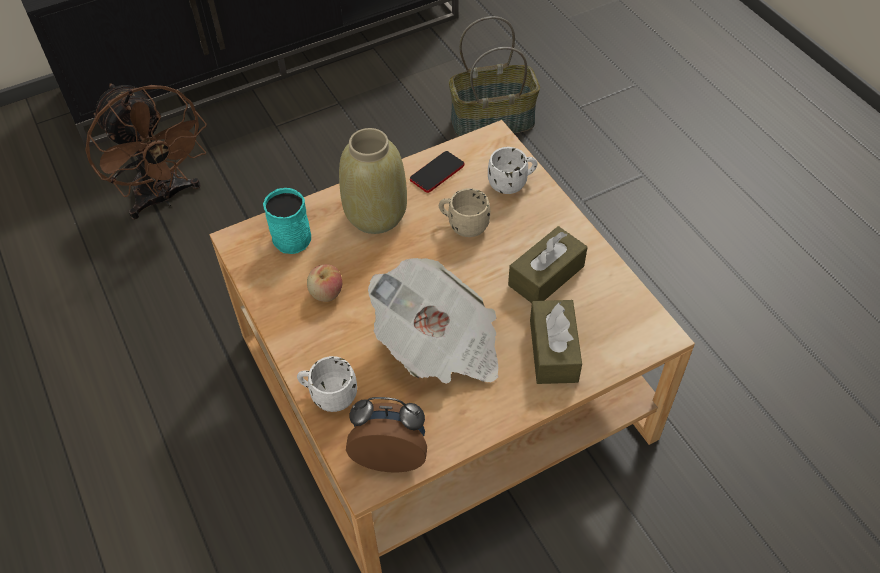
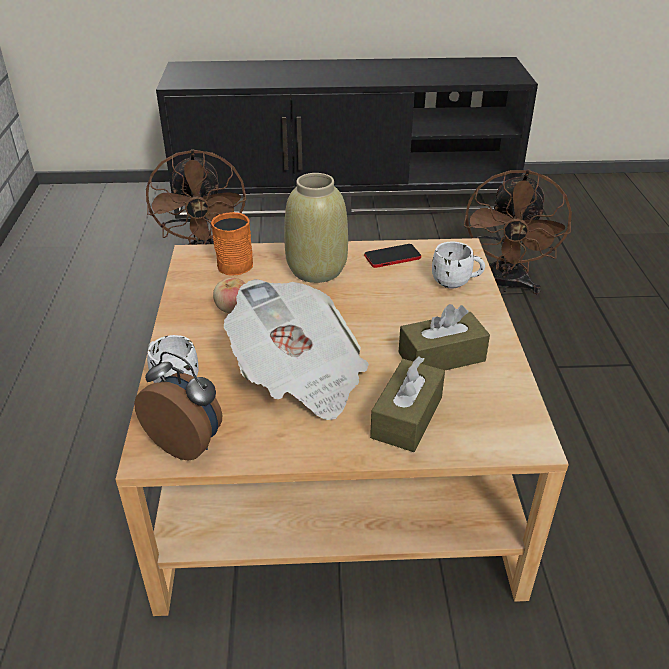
camera: 25 degrees right, 15 degrees down
(288, 235) = (234, 262): turquoise mug -> orange mug
(463, 225) = (388, 298): beige mug -> none
(493, 120) = (505, 285): basket -> brown fan

